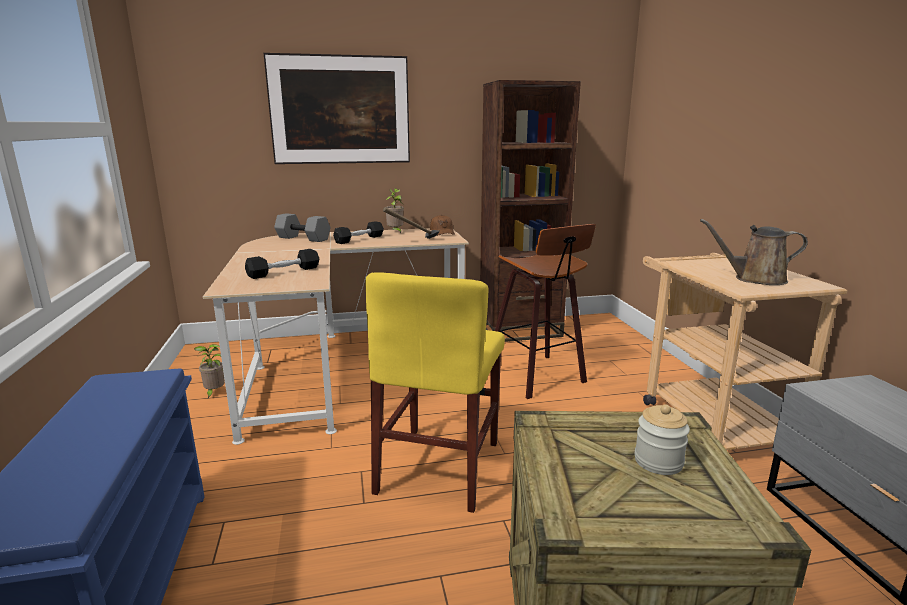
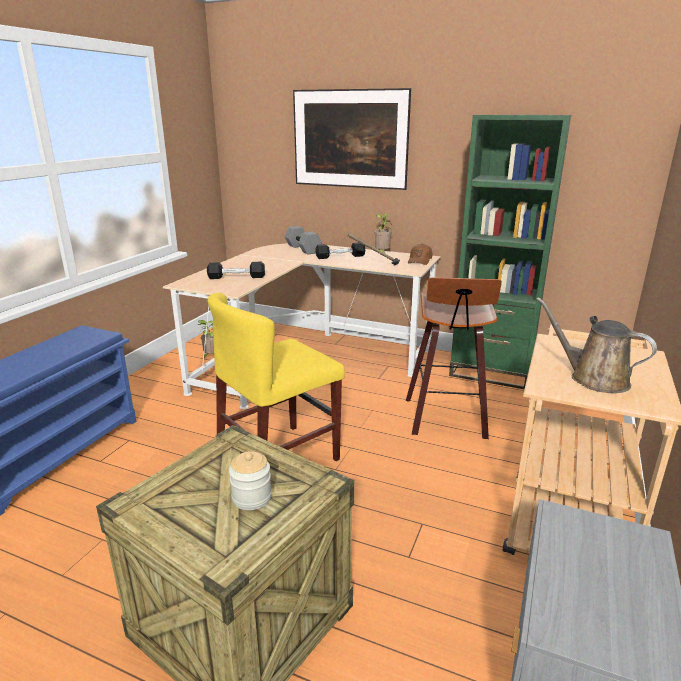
camera: 35 degrees right, 5 degrees up
(520, 330) = (491, 372): brown bookcase -> green bookcase

